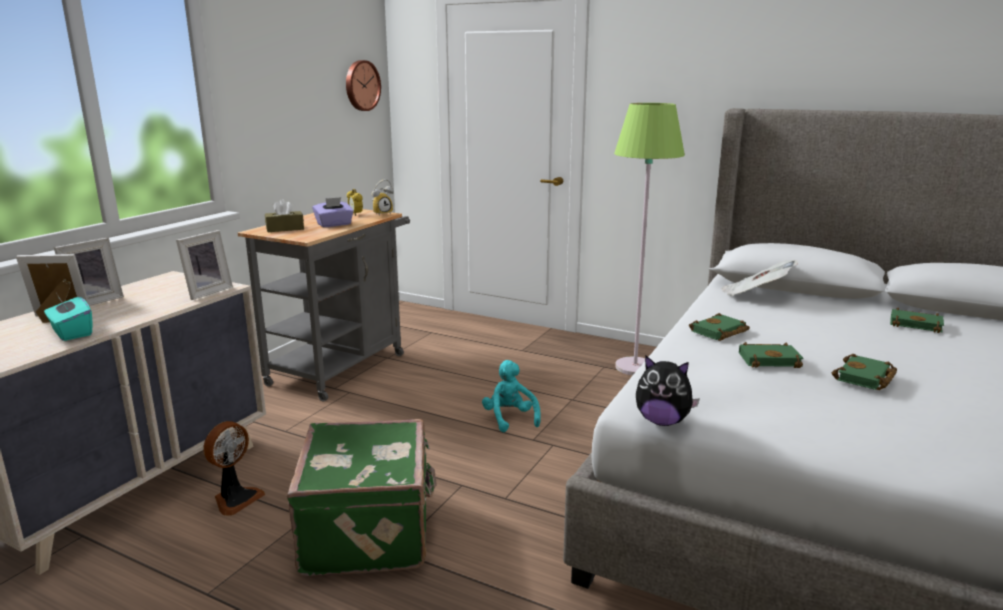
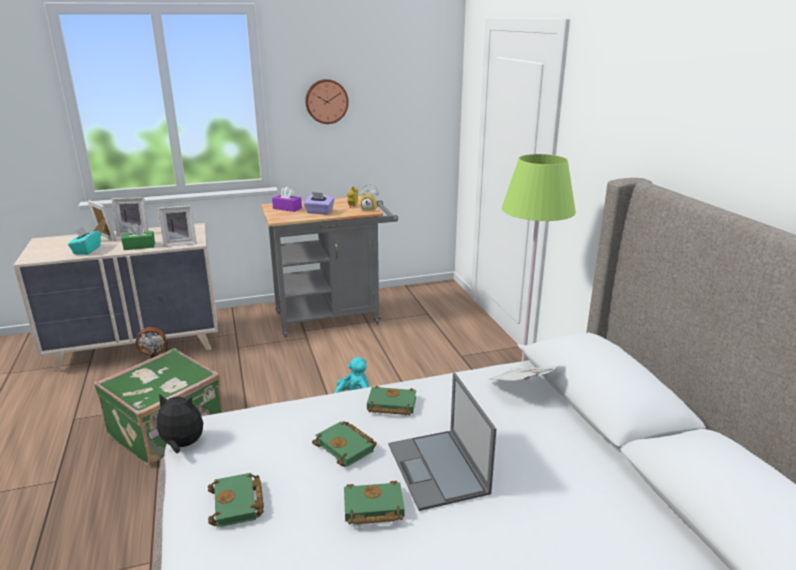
camera: 45 degrees right, 5 degrees up
(151, 308) = (139, 246): none -> green tissue box
(285, 229) = (287, 208): brown tissue box -> purple tissue box
(361, 85) = (424, 97): wall clock -> wall clock (326, 101)
(662, 421) = (181, 445): plush toy -> plush toy turned 120 degrees clockwise
(835, 346) = (438, 469): none -> laptop
(917, 324) = (594, 500): green book -> green book (238, 504)

